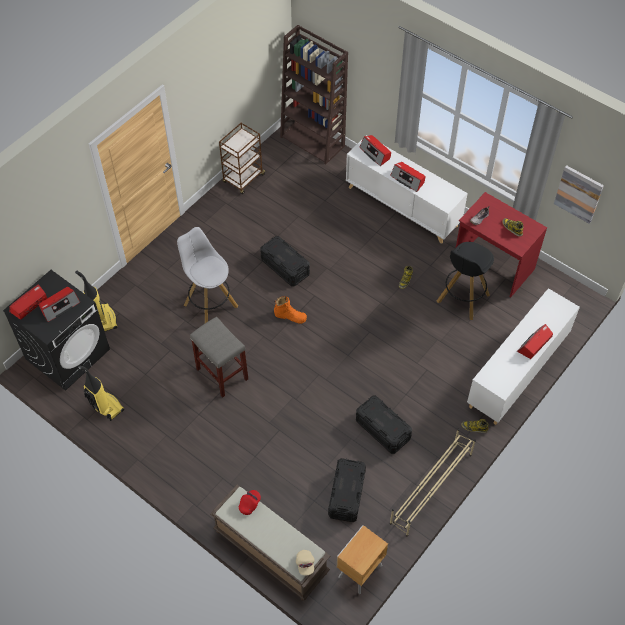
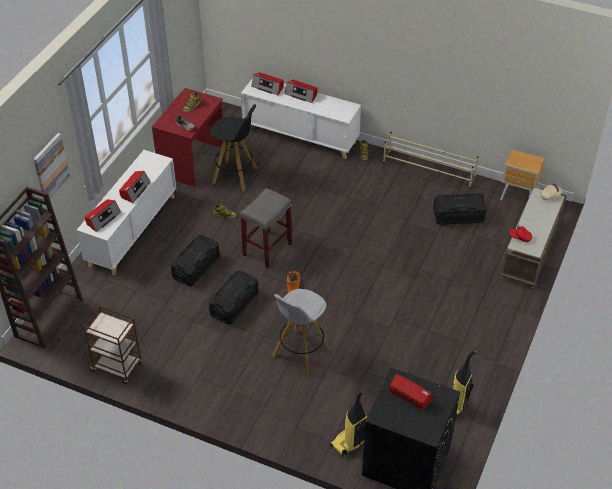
camera: 105 degrees left, 10 degrees down
(29, 305) = (419, 423): radio -> radio (268, 87)
(221, 374) = (378, 324): grey stool -> grey stool (267, 250)
(382, 429) = (389, 205): black storage box -> black storage box (196, 267)
(578, 193) = (175, 40): picture -> picture (50, 167)

